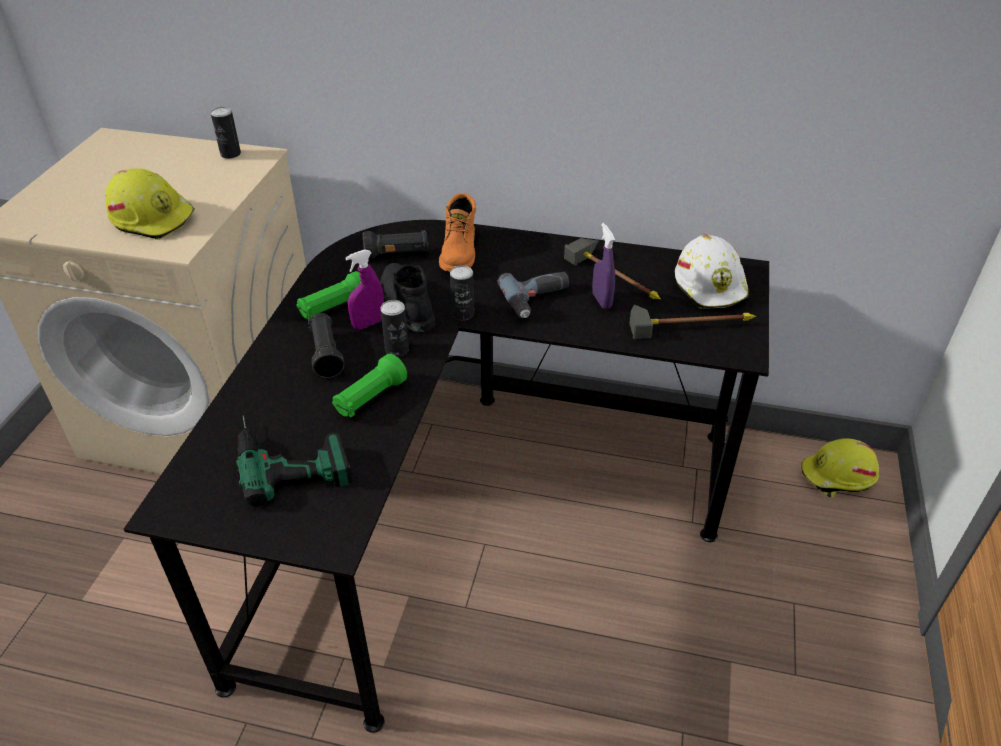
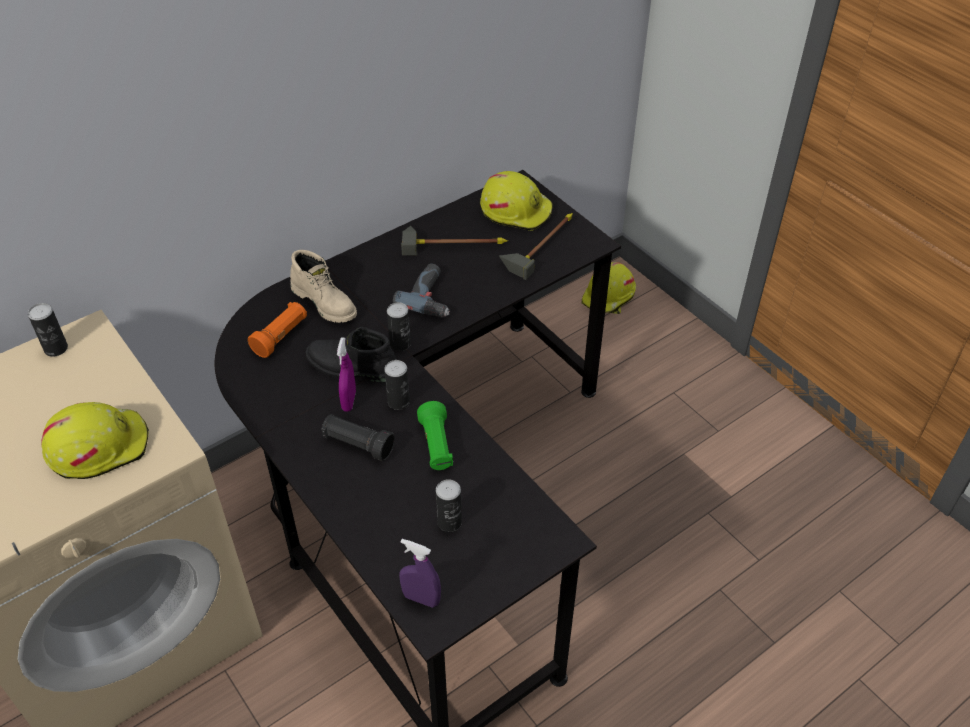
camera: 50 degrees left, 5 degrees up
(290, 455) = (449, 522): power drill -> can
(333, 308) = (304, 410): green flashlight -> none
(397, 254) = (281, 337): black flashlight -> orange flashlight
(460, 253) = (325, 302): orange boot -> beige boot
(601, 301) = (470, 268): purple spray bottle -> purple spray bottle (421, 598)
(711, 285) = (516, 210): white hard hat -> yellow hard hat

